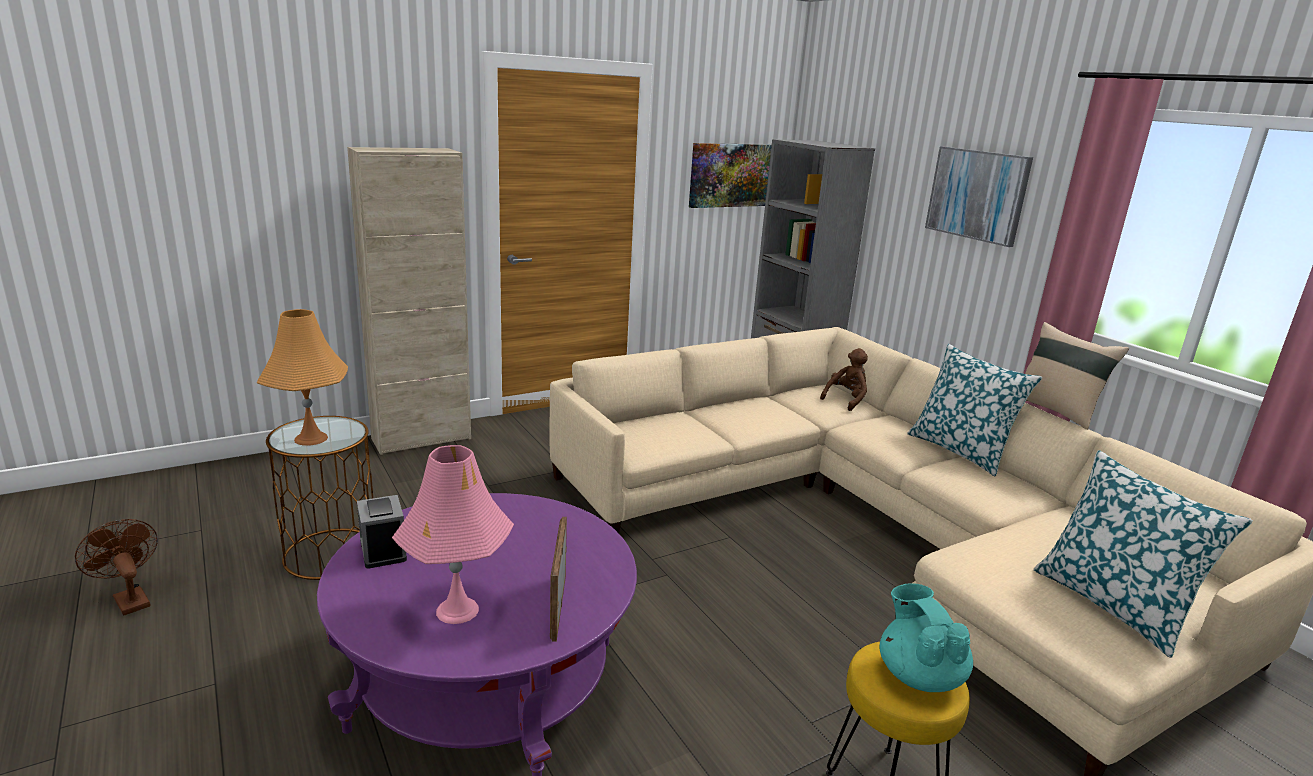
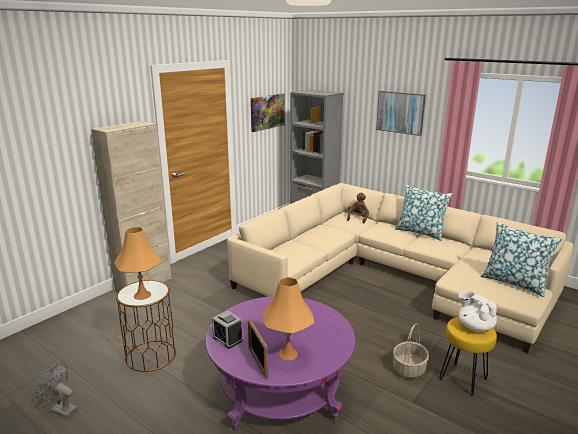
camera: 20 degrees left, 0 degrees up
(129, 599) = (60, 409): brown fan -> grey fan
(457, 610) = (288, 354): pink table lamp -> orange table lamp
(558, 607) = (327, 340): picture frame -> picture frame (258, 362)
(773, 727) = (409, 369): none -> basket
(919, 675) = (474, 326): turquoise teapot -> white teapot
(1056, 411) = (458, 207): beige pillow -> none

